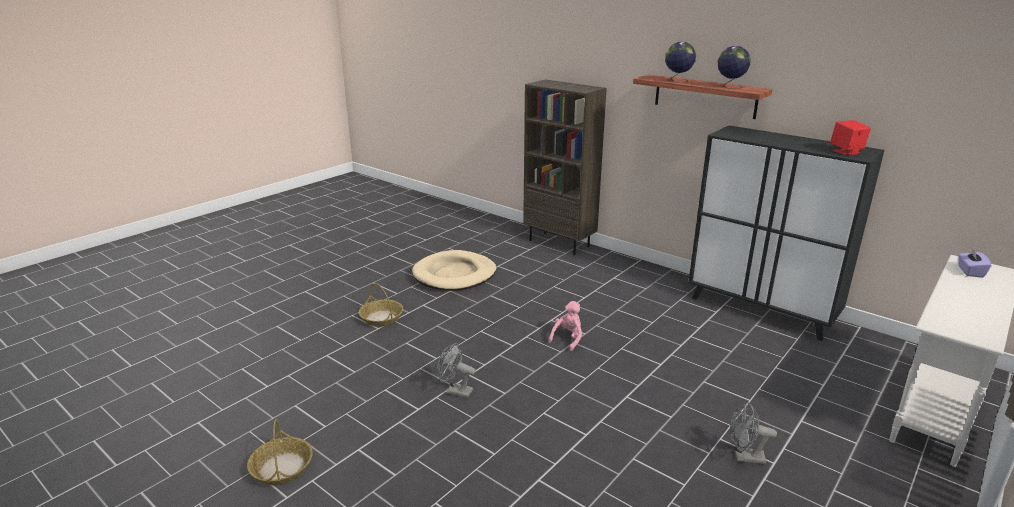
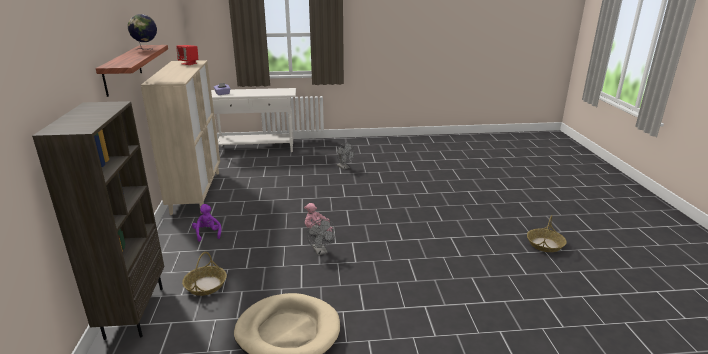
camera: 135 degrees left, 0 degrees up
(382, 318) = (412, 315): basket -> basket (205, 285)
(455, 391) = (420, 236): grey fan -> grey fan (321, 251)
(640, 289) = (207, 233): none -> purple plush toy
(677, 81) = (132, 58): globe -> none
(761, 310) = (196, 192): black cabinet -> beige cabinet

